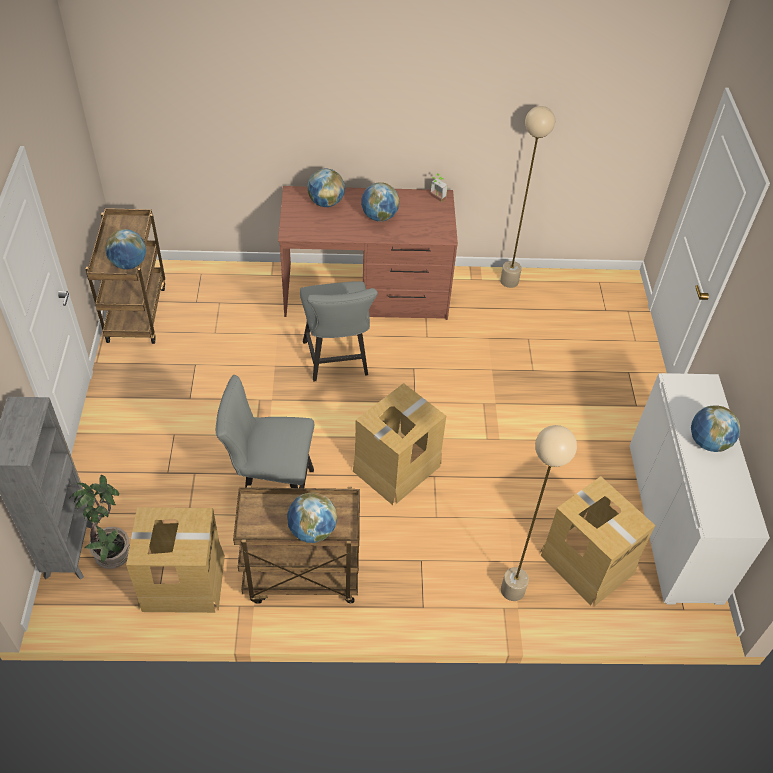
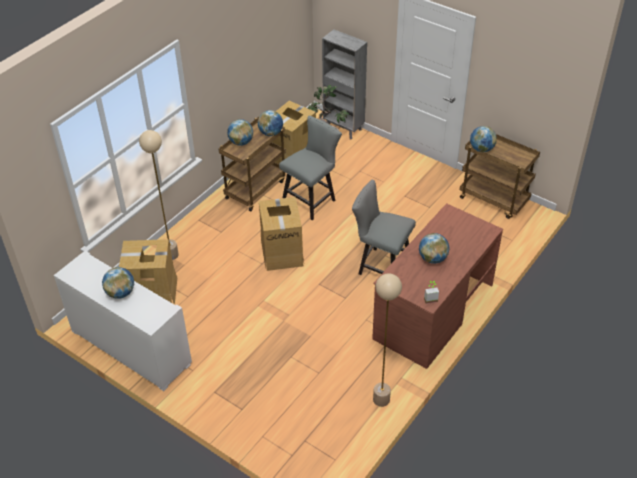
camera: 130 degrees right, 5 degrees down
(326, 202) = (468, 240): globe -> globe (271, 133)

